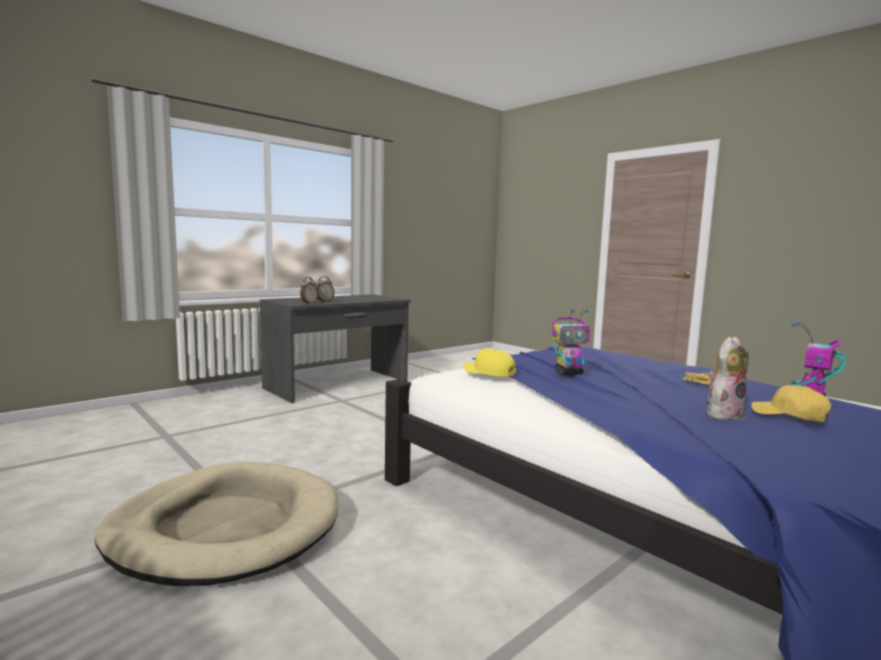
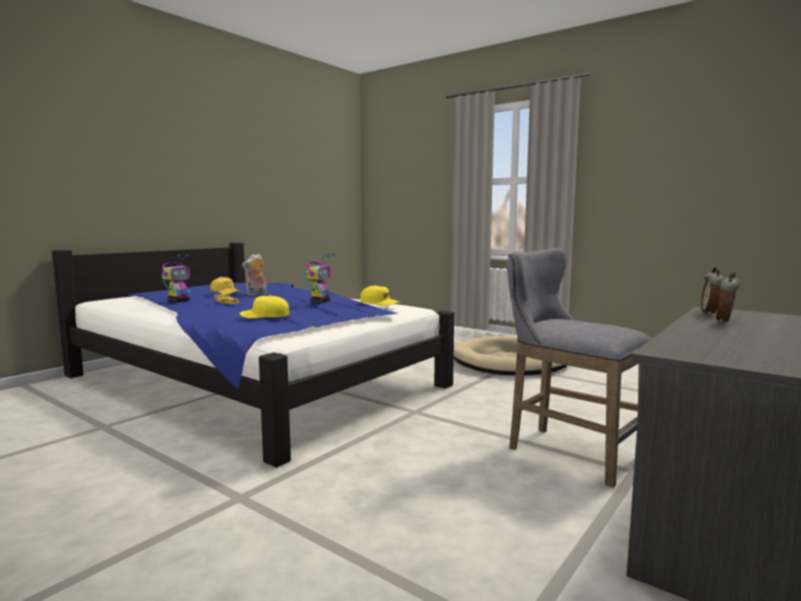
camera: 170 degrees right, 0 degrees up
(363, 411) = (567, 451): none -> grey stool
(569, 373) = (320, 302): toy robot -> toy robot turned 135 degrees clockwise
(607, 357) = (265, 316): none -> yellow cap

